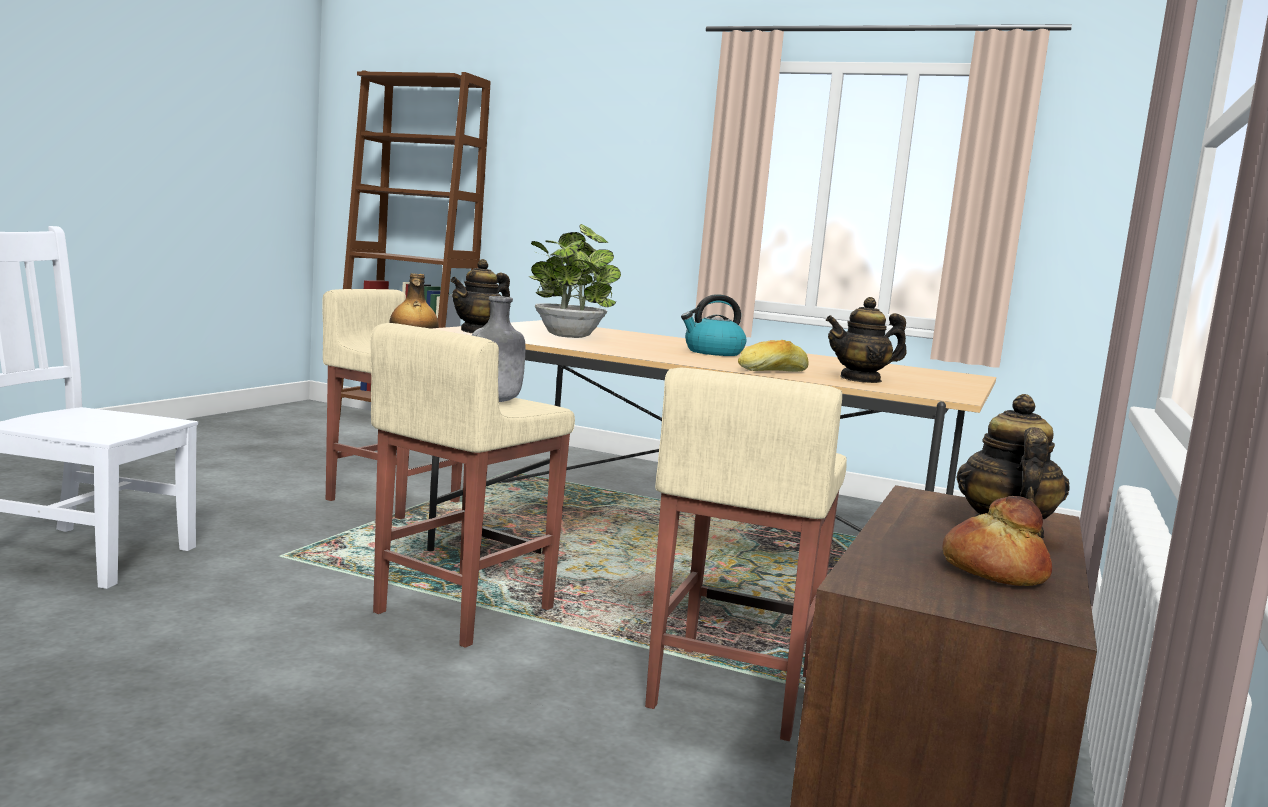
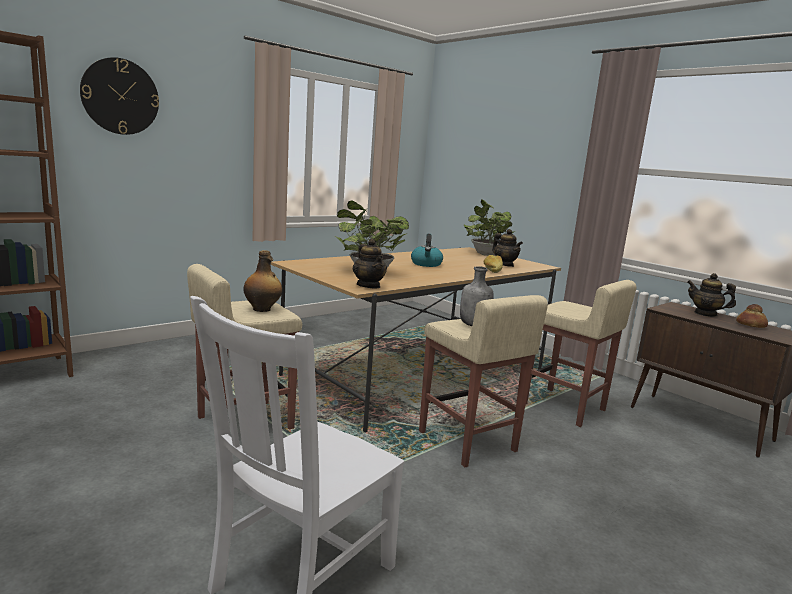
camera: 65 degrees left, 5 degrees up
(562, 131) = (120, 96): none -> wall clock
(861, 379) = (504, 265): teapot -> teapot turned 45 degrees counterclockwise
(948, 378) = (485, 254): none -> potted plant

